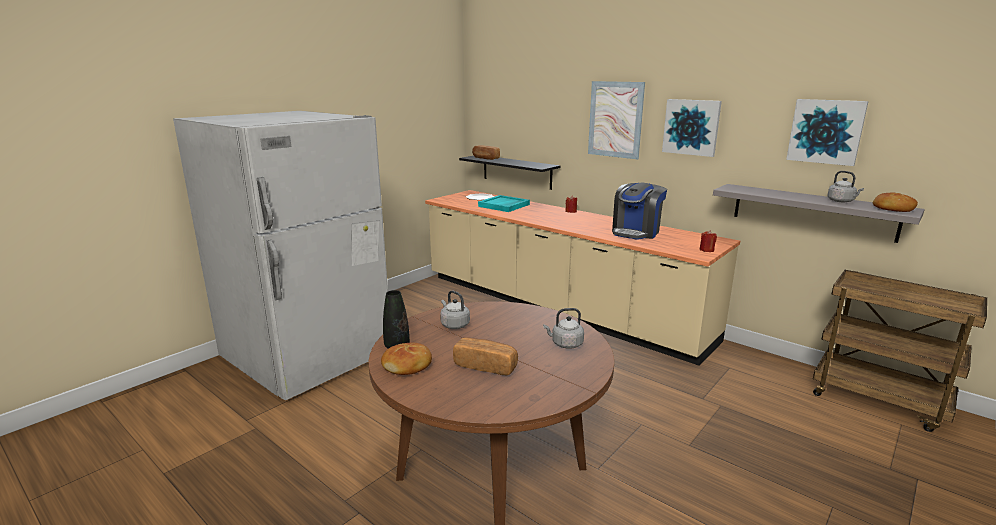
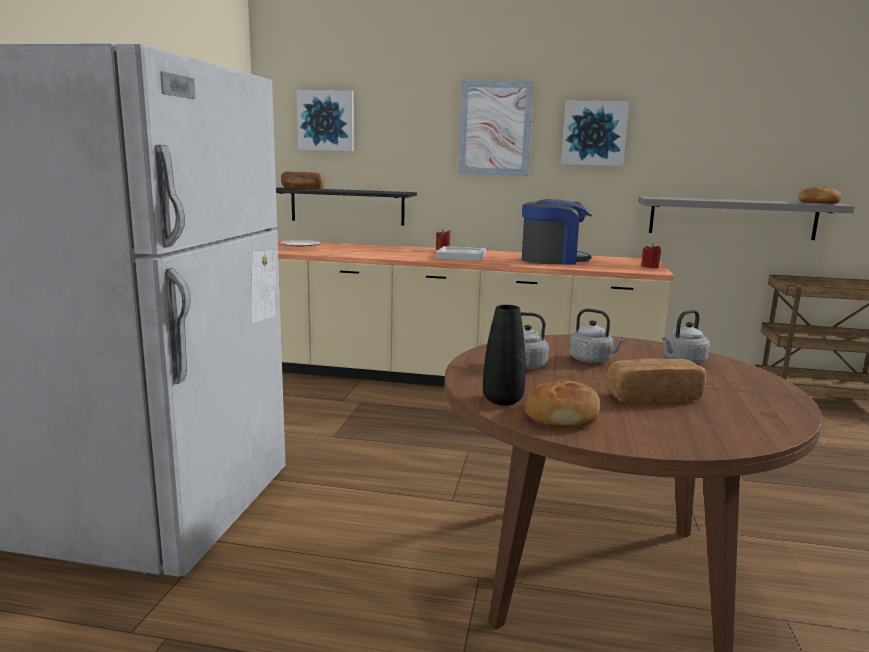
camera: 30 degrees left, 5 degrees down
(504, 205) = (349, 249): turquoise tray -> none
(571, 221) = (462, 256): none -> white tray
(636, 232) = (553, 260): coffee machine -> coffee machine turned 105 degrees counterclockwise
(826, 131) = (741, 131): picture -> picture (326, 120)
(842, 201) = (769, 201): grey kettle -> grey kettle (592, 360)

